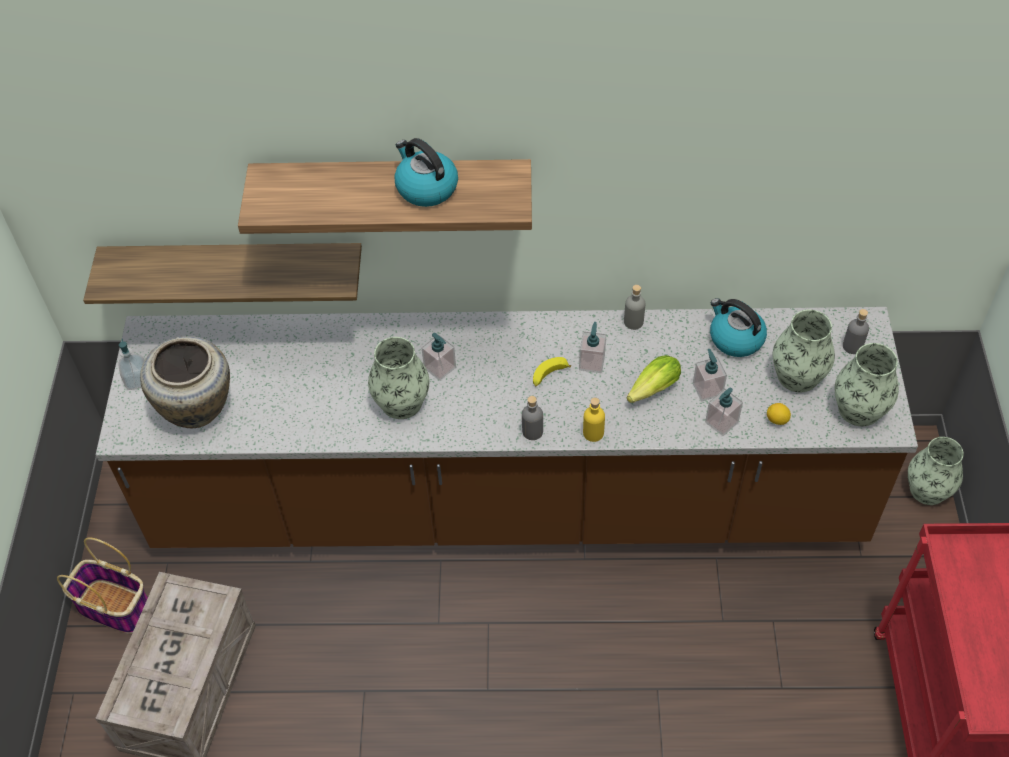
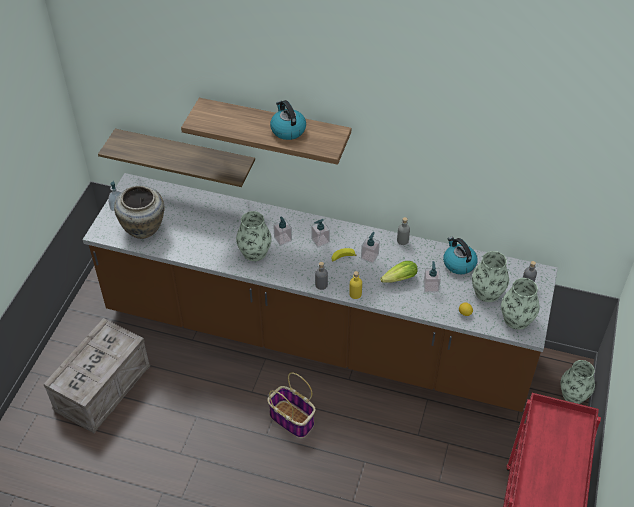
camera: 15 degrees right, 5 degrees down
(116, 607) = (78, 336): basket -> basket (292, 419)
(721, 422) = (431, 306): soap dispenser -> soap dispenser (320, 241)

